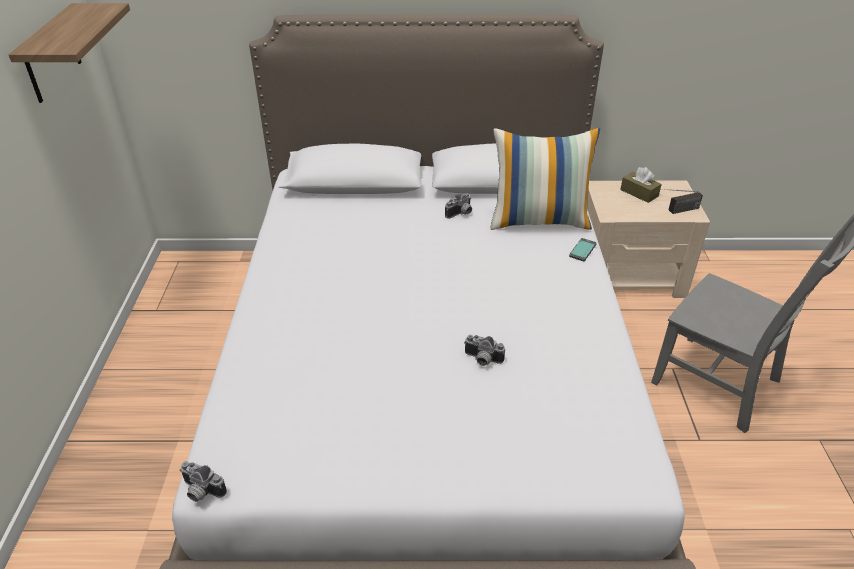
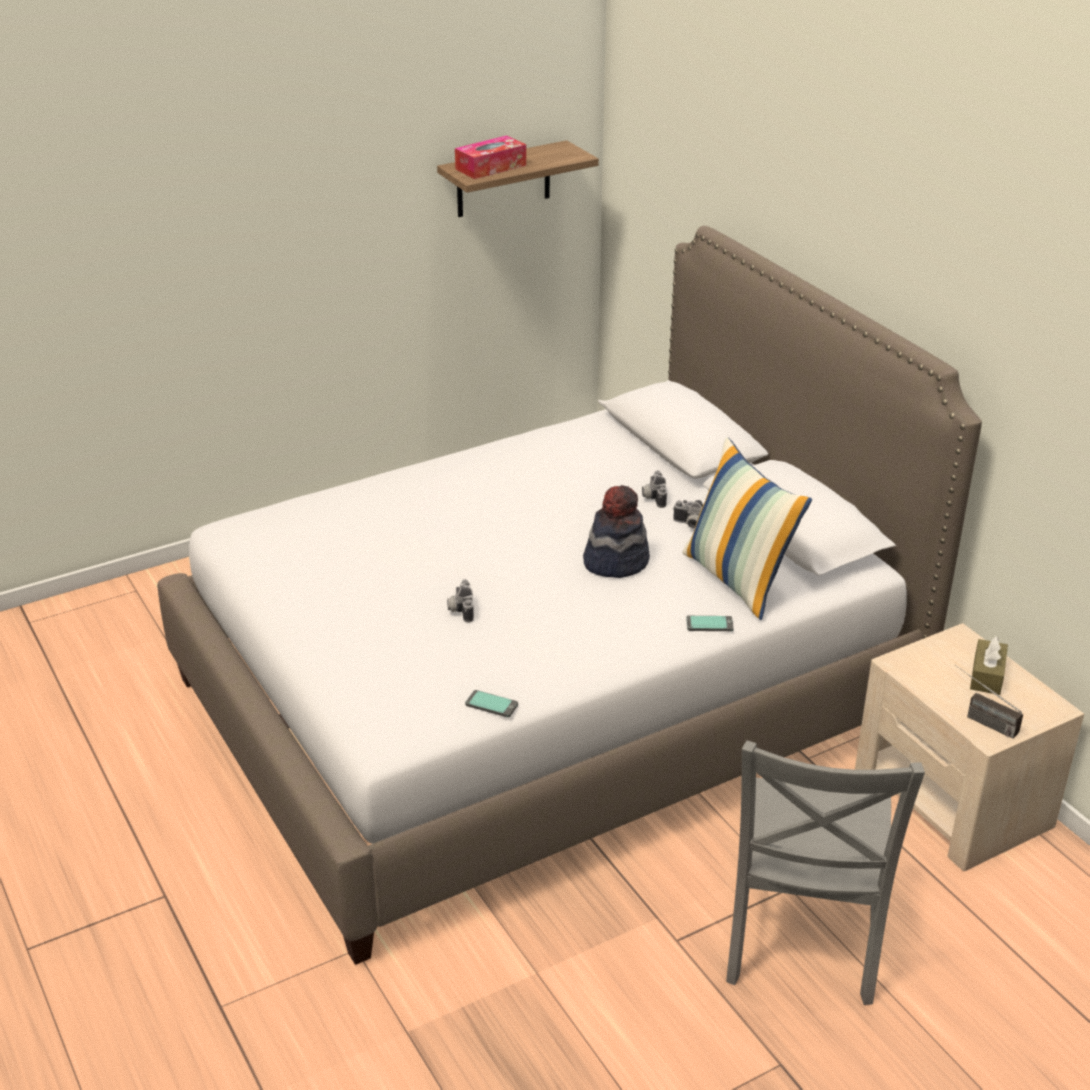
camera: 60 degrees right, 5 degrees down
(62, 37) = (491, 167): none -> tissue box
(200, 492) = (209, 529): camera -> camera (653, 497)
(477, 260) = (615, 561): none -> hat
(624, 389) = (491, 704): none -> phone

